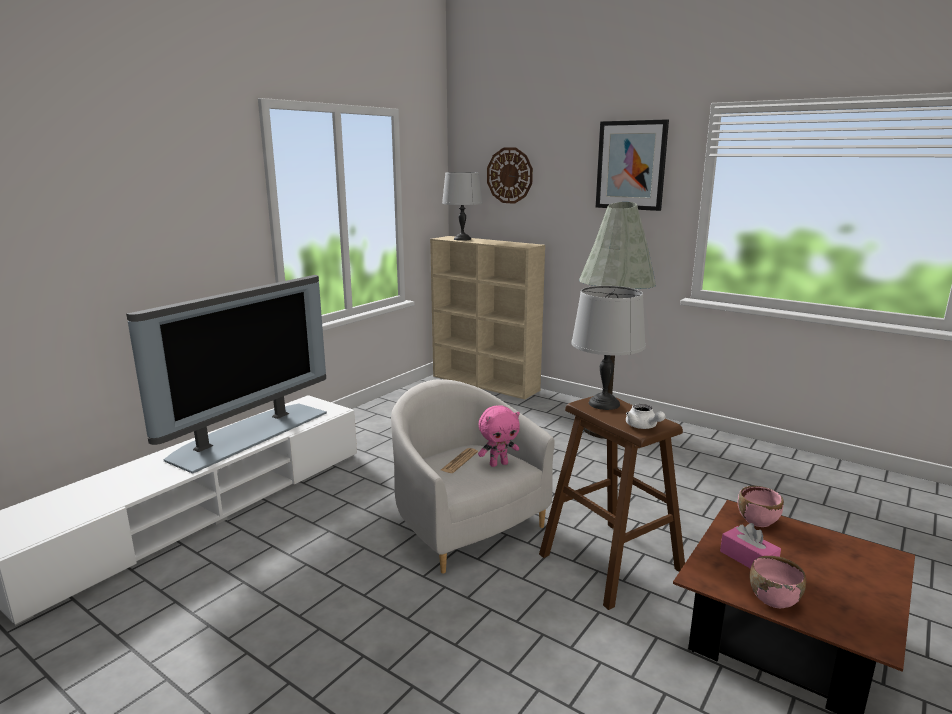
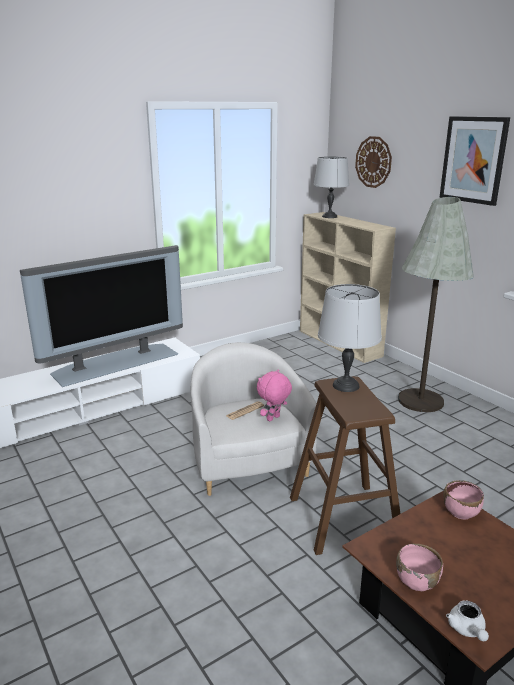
camera: 20 degrees right, 5 degrees up
(498, 464) = (273, 419): pink plush toy -> pink plush toy turned 135 degrees clockwise
(643, 427) = (358, 412): white teapot -> white teapot (467, 630)
(748, 559) = (423, 543): pink tissue box -> none

